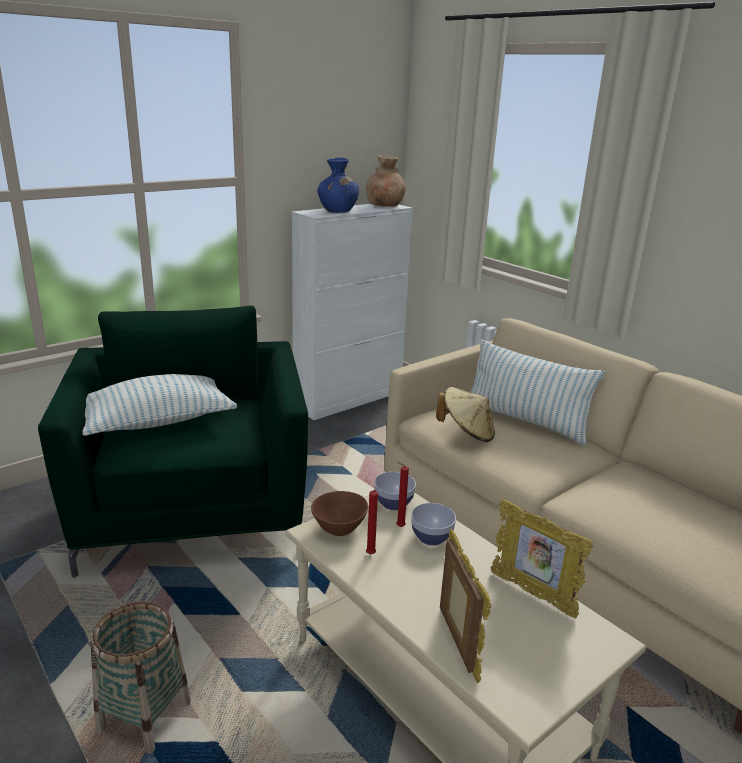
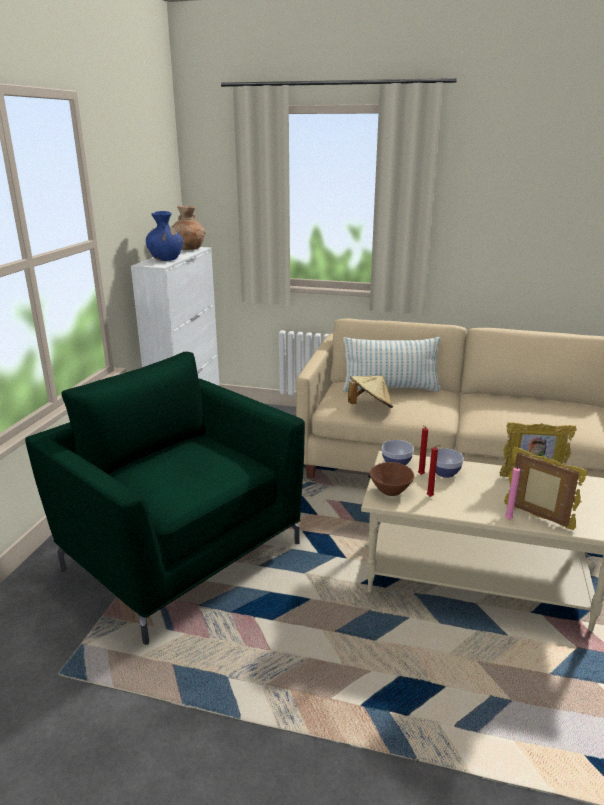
camera: 35 degrees left, 0 degrees up
(144, 716) = (335, 693): basket -> none
(157, 421) = (163, 475): pillow -> none
(415, 625) = (508, 520): none -> pink candle

